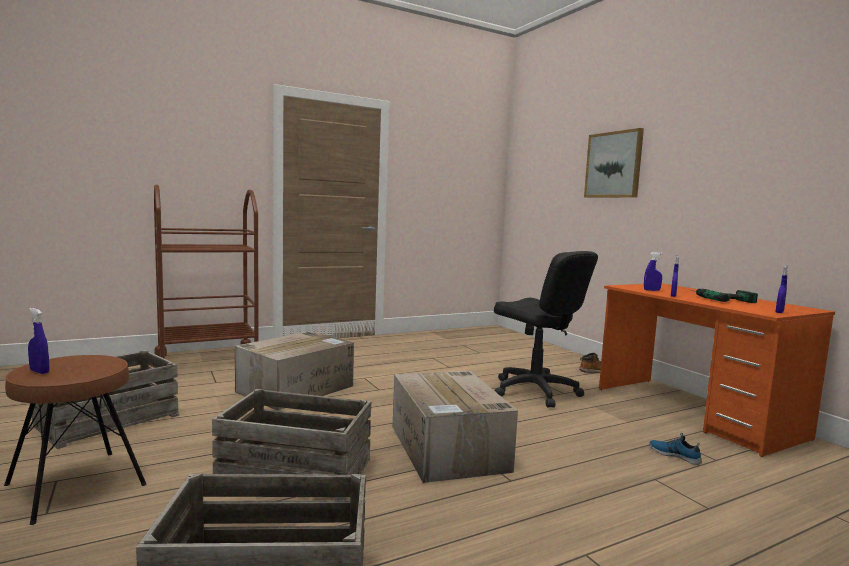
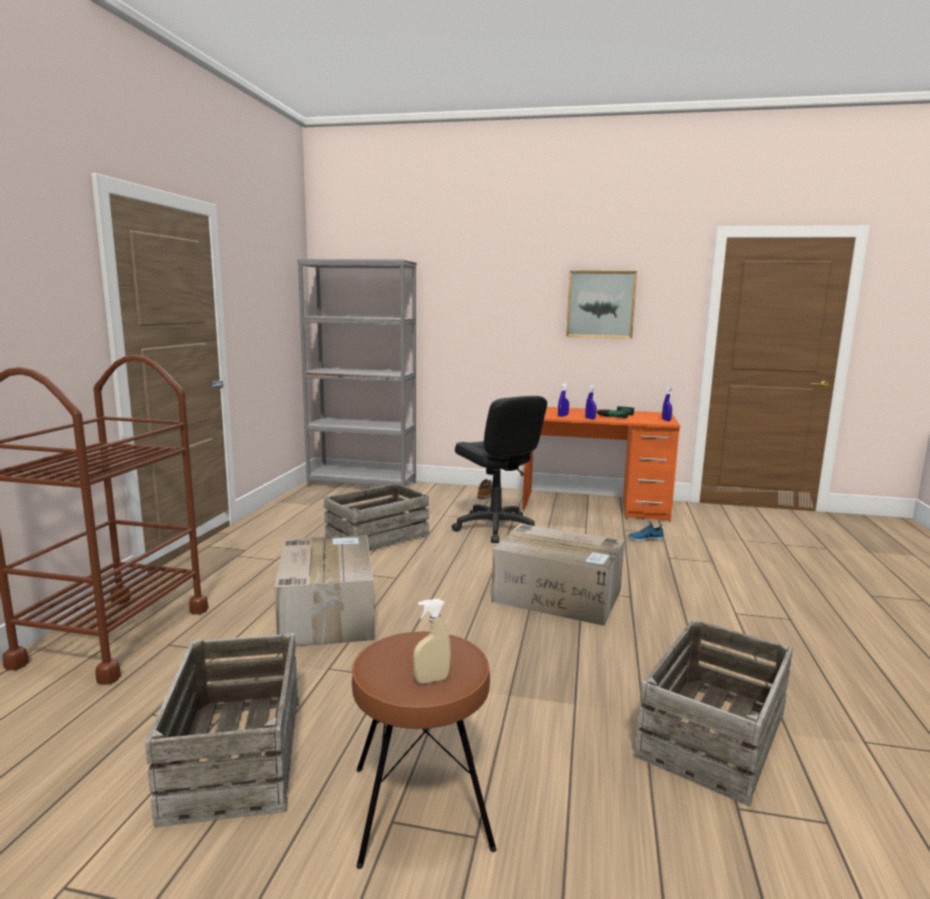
camera: 50 degrees left, 5 degrees up
(39, 371) = (432, 680): blue spray bottle -> beige spray bottle
(295, 472) = (531, 670): crate -> crate (377, 538)
(512, 337) = (362, 484): none -> grey bookcase
(535, 391) = (495, 528): black office chair -> black office chair turned 60 degrees clockwise
(613, 165) = (469, 296): picture -> picture (600, 304)

